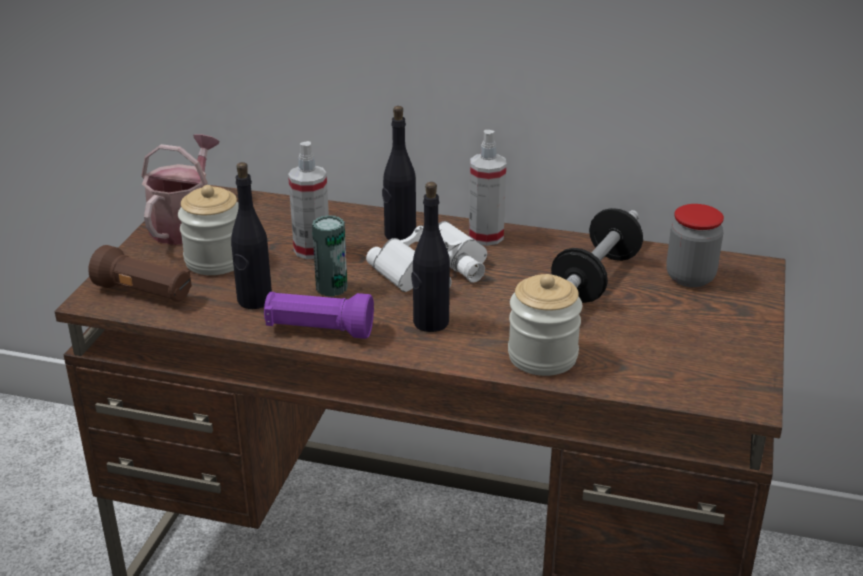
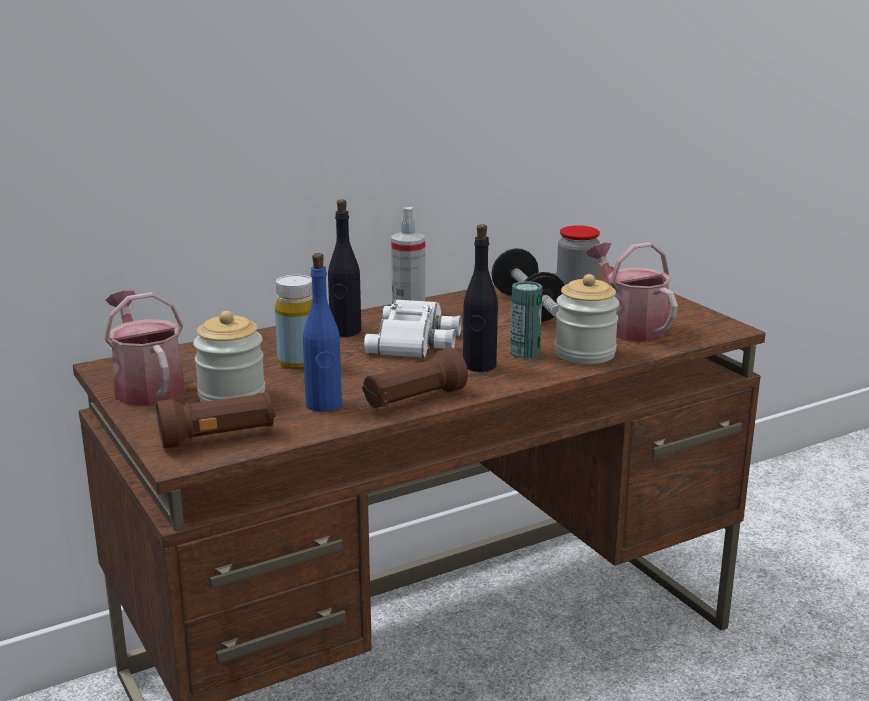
camera: 45 degrees left, 10 degrees down
(254, 300) = (324, 405): black bottle -> blue bottle
(312, 250) = (298, 362): spray bottle -> yellow bottle
(318, 330) = (414, 400): purple flashlight -> brown flashlight
(331, 288) = (366, 376): can -> can (525, 353)
(647, 348) = (629, 326): none -> watering can

